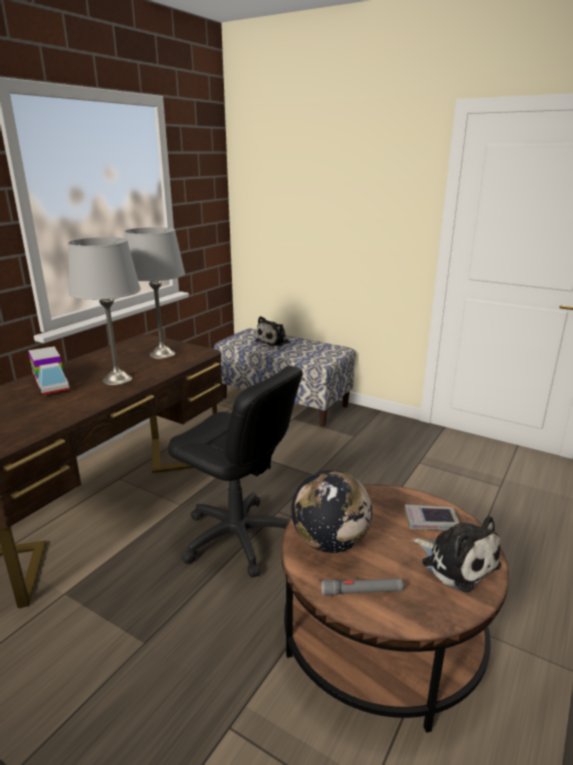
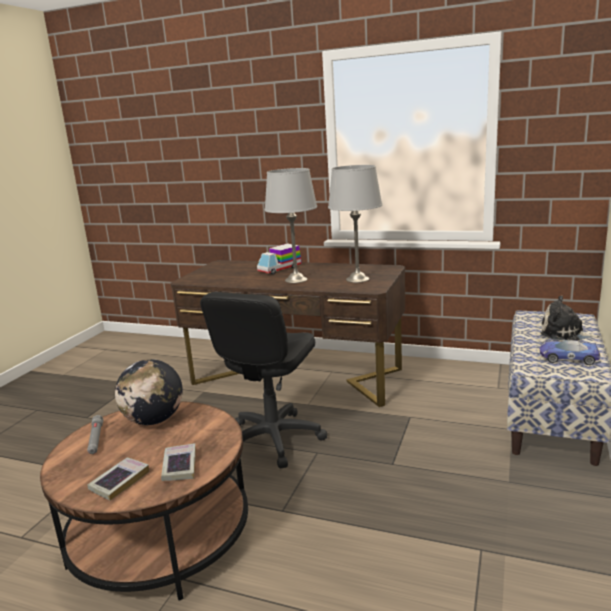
camera: 80 degrees right, 5 degrees down
(312, 349) = (567, 357): none -> toy car
(456, 562) = (119, 481): plush toy -> book

